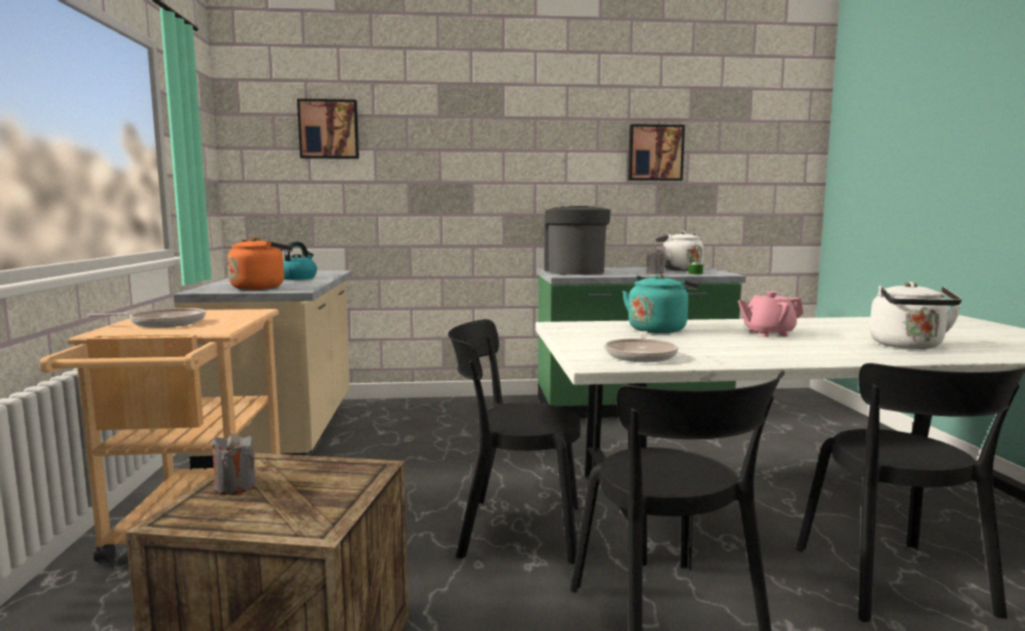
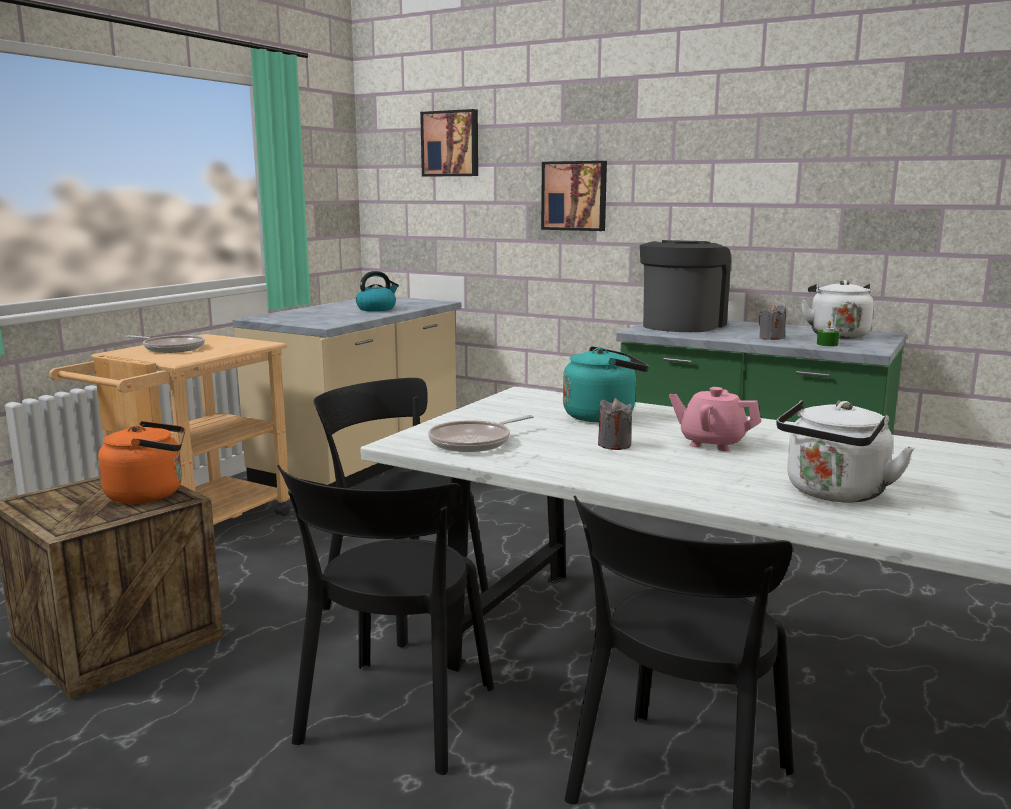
camera: 35 degrees right, 5 degrees up
(235, 486) = (87, 489): grey candle -> grey candle (614, 445)
(260, 287) = (309, 318): orange kettle -> orange kettle (150, 494)
(655, 153) = (840, 161): picture -> picture (575, 196)

